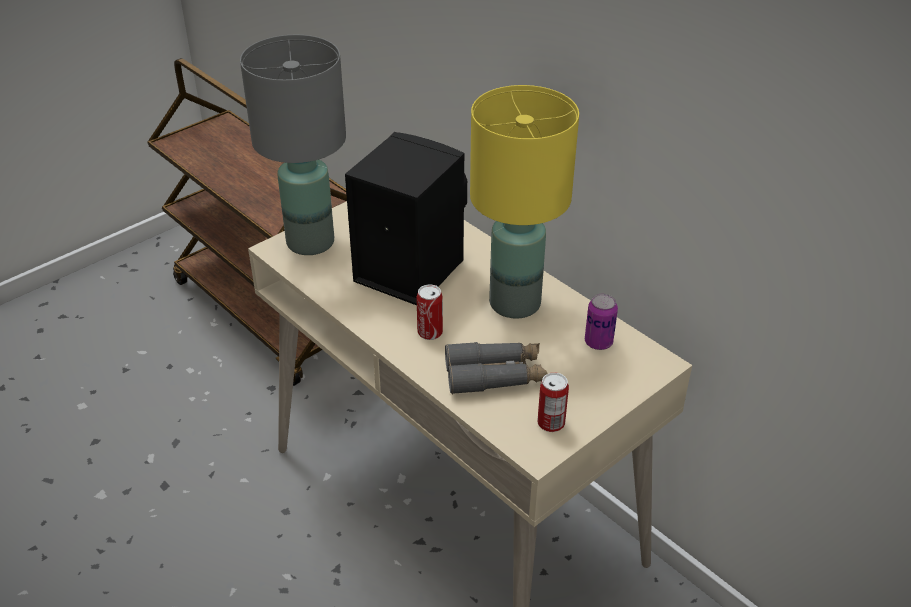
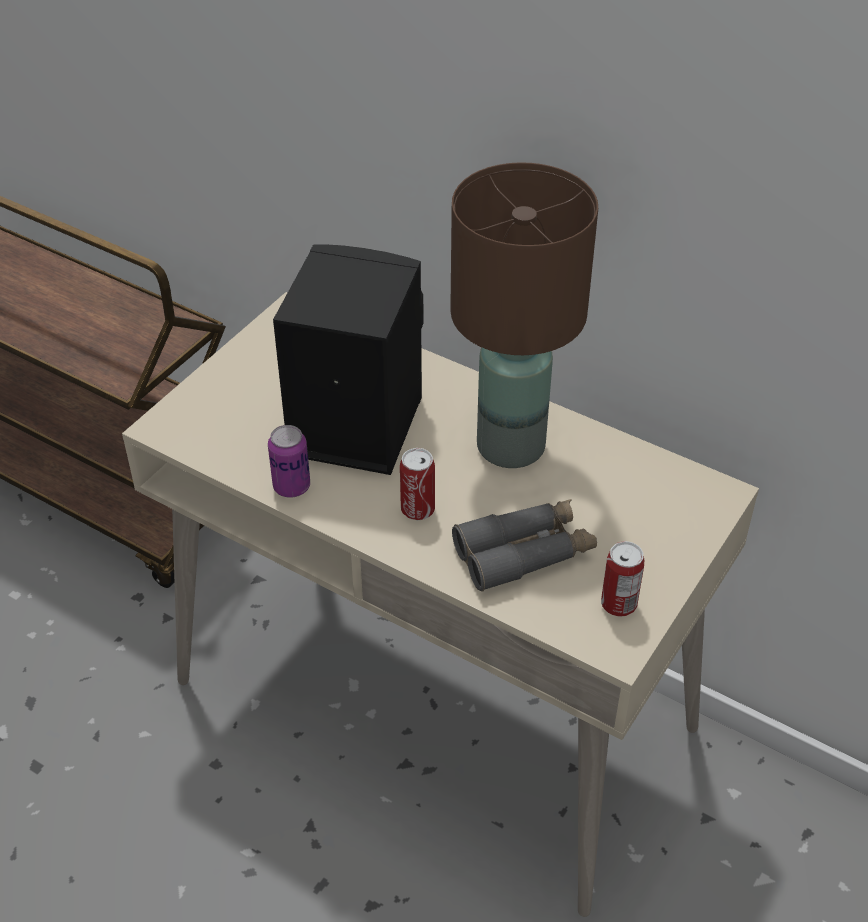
camera: 15 degrees left, 5 degrees up
(311, 241) = (207, 407): grey table lamp -> none
(514, 304) = (510, 447): yellow table lamp -> brown table lamp
(598, 342) = (635, 480): can -> can (291, 486)

